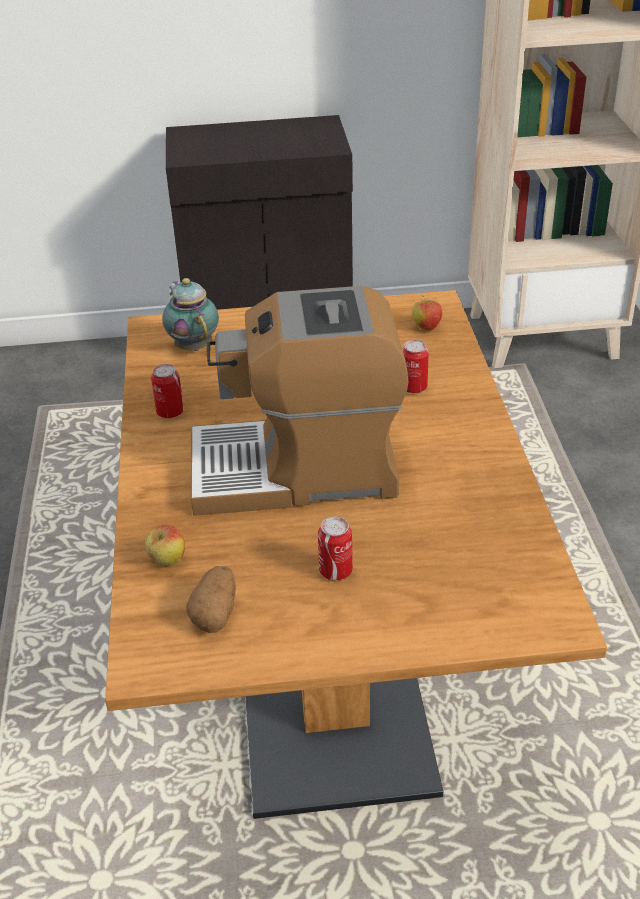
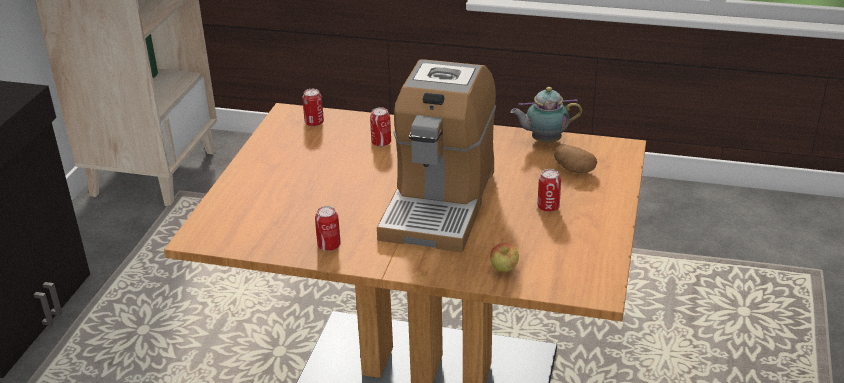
camera: 70 degrees left, 5 degrees down
(193, 346) = (244, 222): teapot -> teapot (544, 141)
(215, 613) = (564, 257): potato -> potato (573, 169)
(426, 327) = (314, 123): apple -> can

